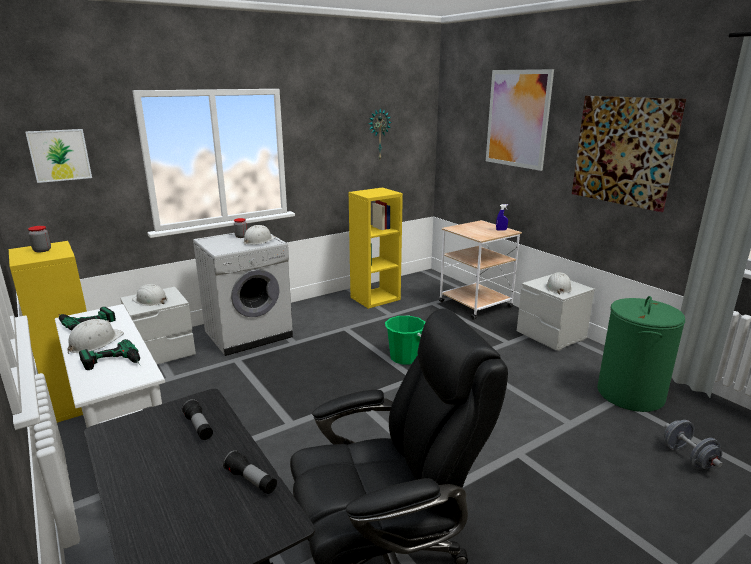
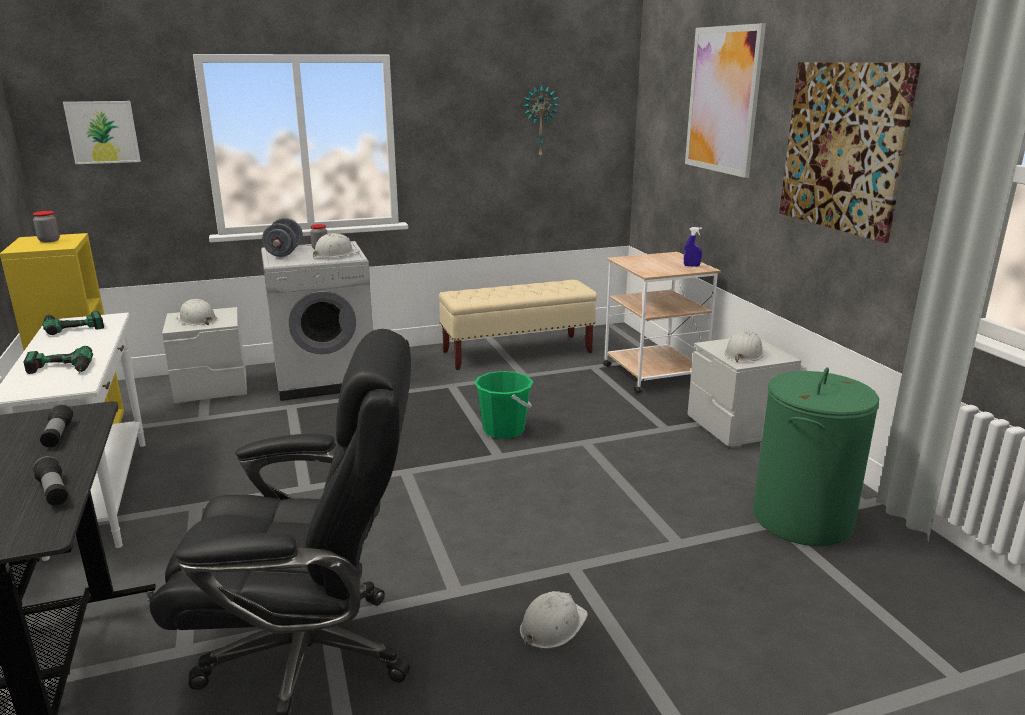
camera: 15 degrees right, 0 degrees up
(95, 342) = (61, 348): white hard hat -> white hard hat (552, 626)
(375, 298) = (517, 353): yellow bookcase -> beige bench
(688, 458) = (827, 615): grey dumbbell -> grey dumbbell (284, 253)

